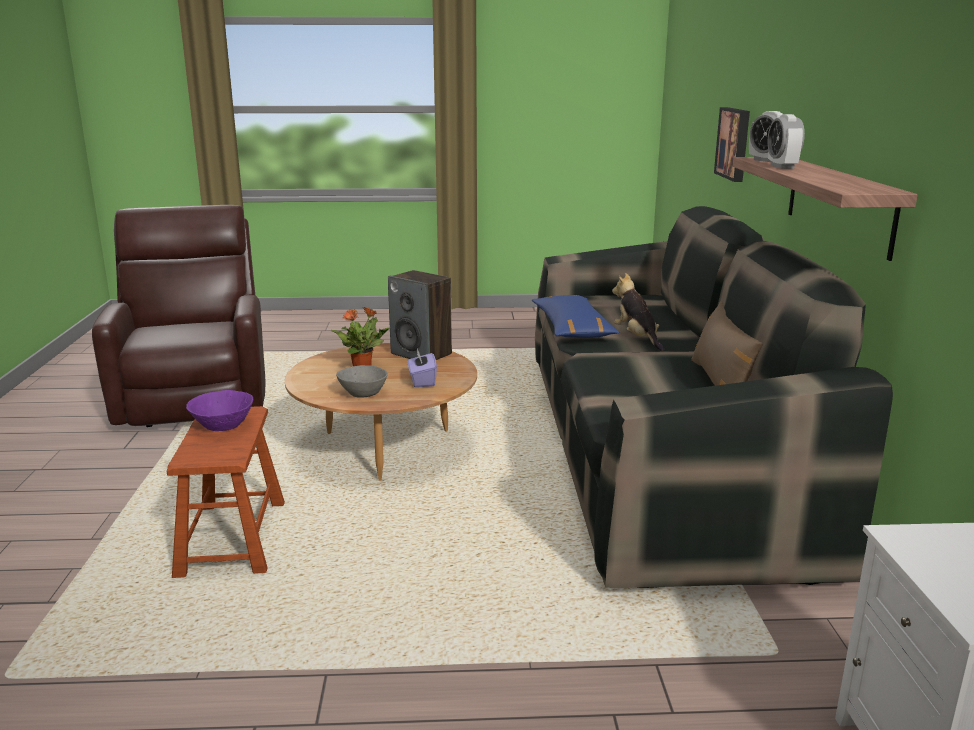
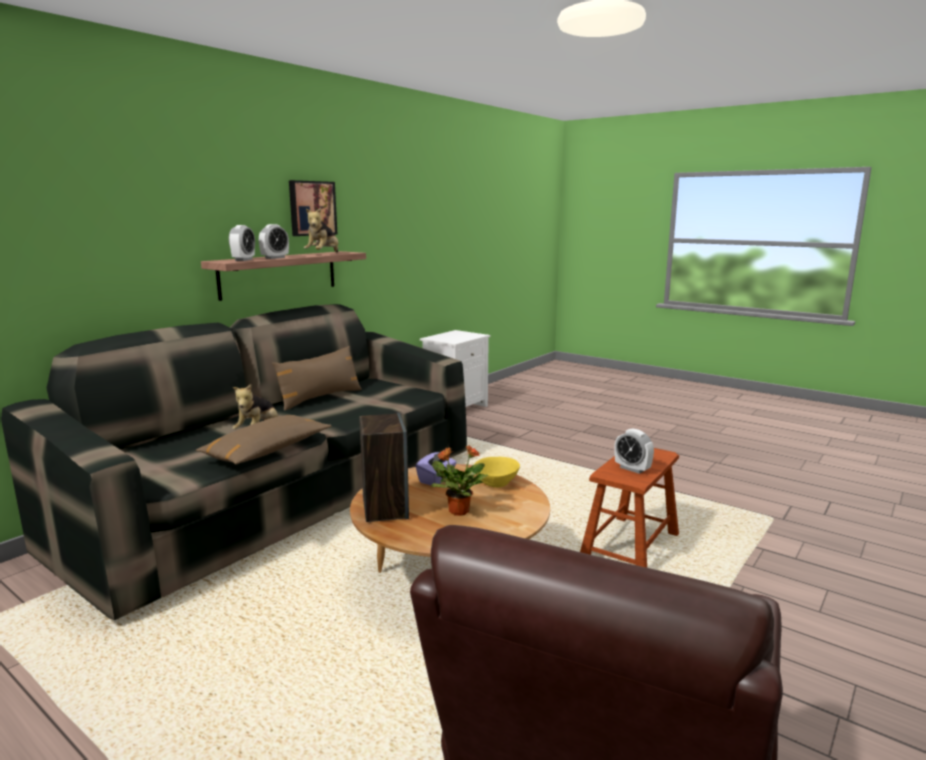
camera: 140 degrees left, 5 degrees down
(222, 425) = (632, 469): purple bowl -> alarm clock
(363, 393) = (495, 483): grey bowl -> yellow bowl
(572, 329) = (267, 451): blue pillow -> brown pillow
(735, 143) = (62, 273): picture -> picture (311, 208)
(827, 180) = (323, 254): none -> plush toy

